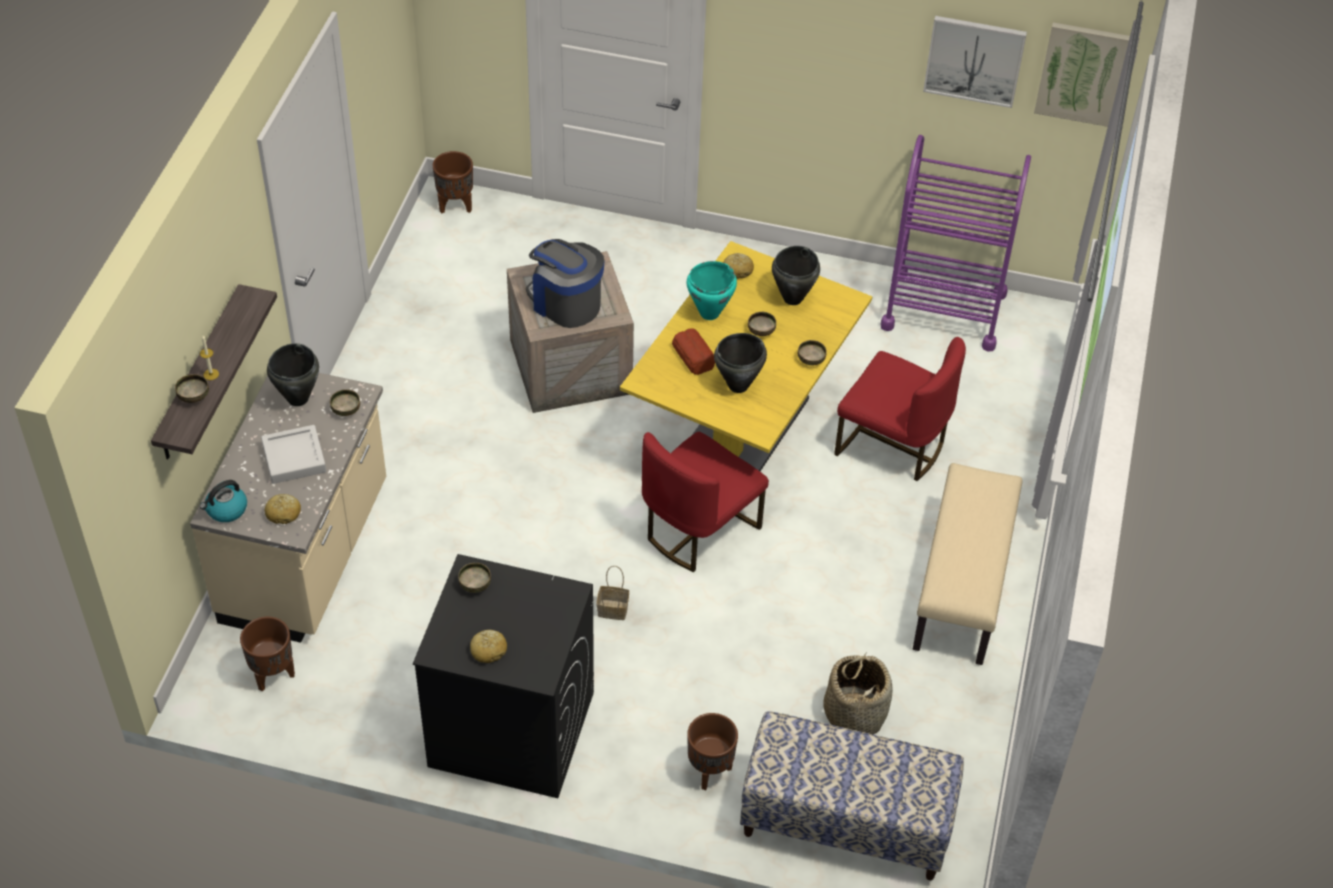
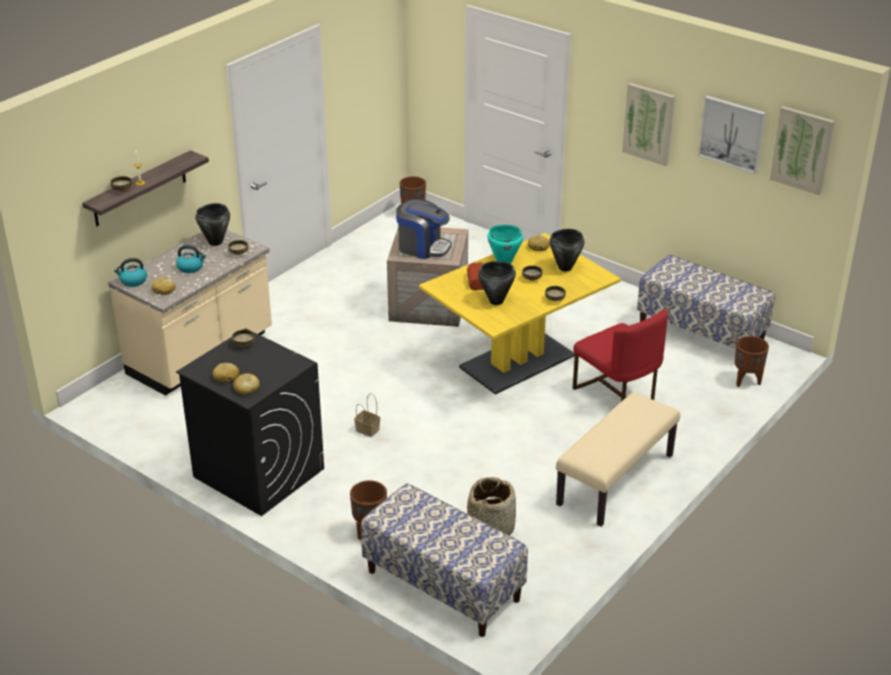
camera: 25 degrees right, 15 degrees down
(273, 674) = (137, 406): brown planter -> brown planter (746, 381)
(294, 458) = (191, 267): grey tray -> kettle
(529, 661) = (246, 388): none -> bread
(565, 303) = (423, 247): coffee machine -> coffee machine turned 135 degrees clockwise
(698, 530) = (453, 404): red chair -> none
(842, 55) = (649, 123): none -> picture
(943, 310) = (701, 332): purple cart -> bench

